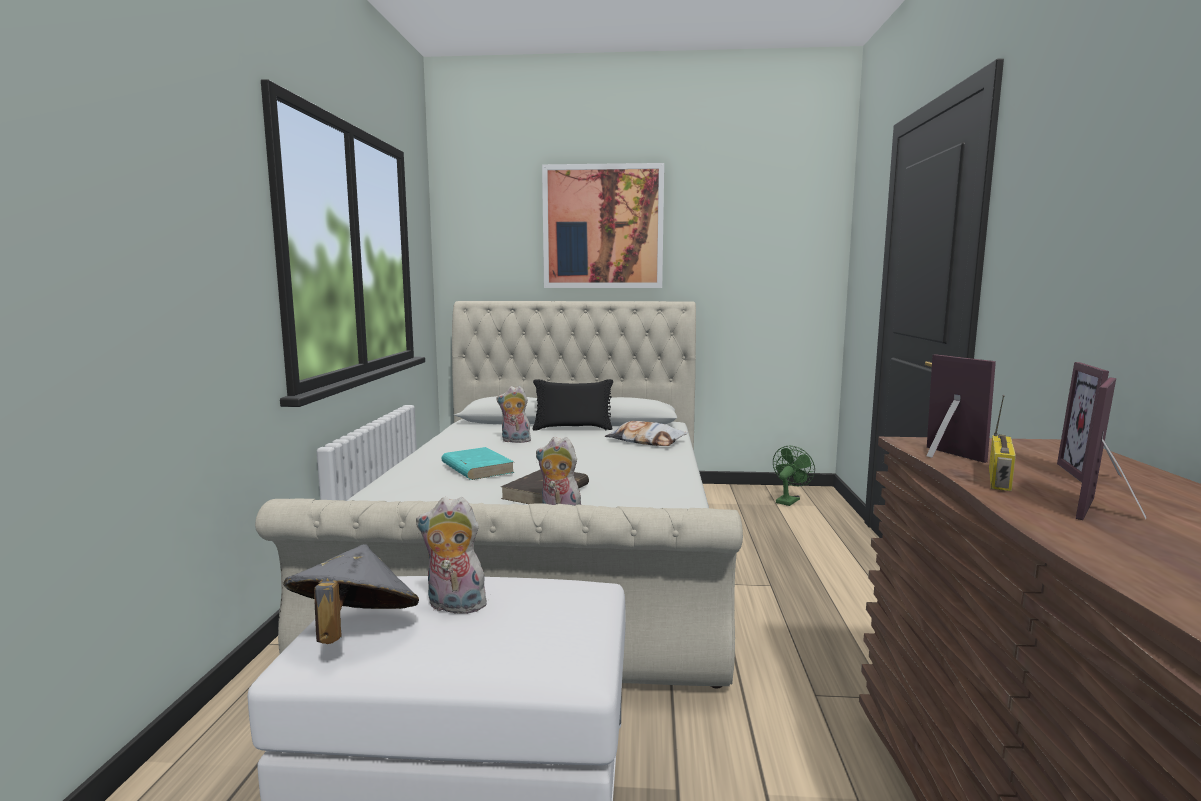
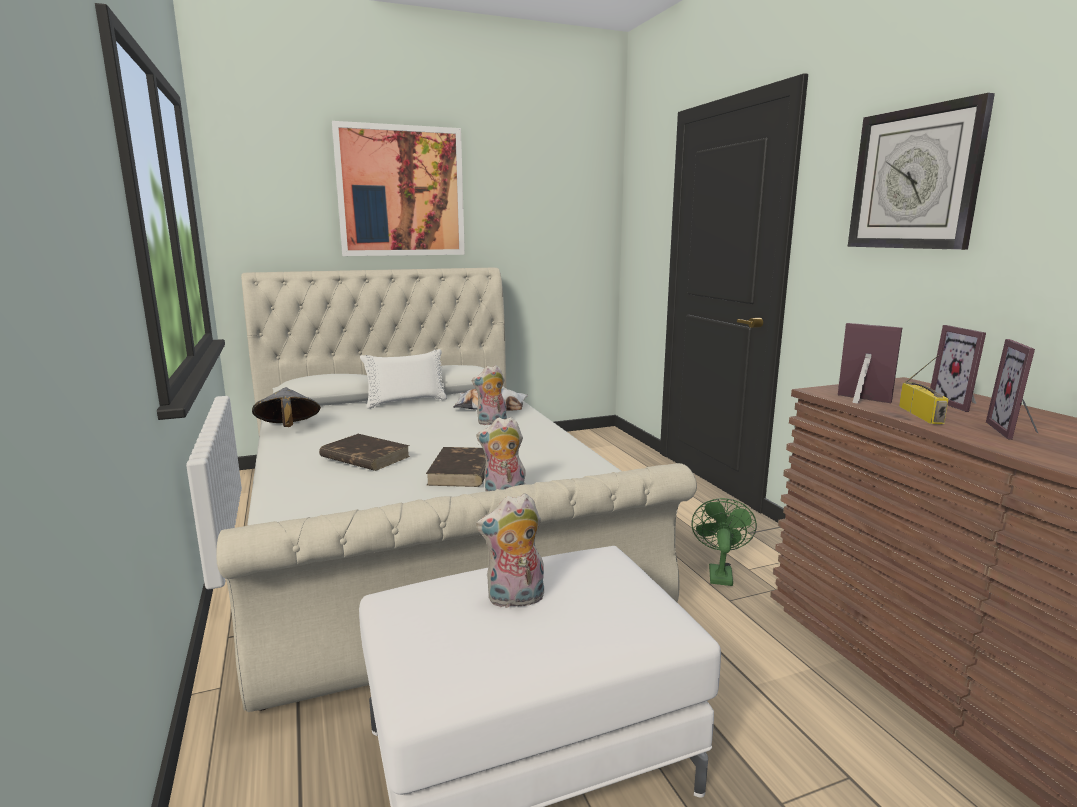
camera: 25 degrees left, 5 degrees up
(354, 632) = (451, 649): grey hat -> grey hat (288, 429)
(477, 468) = (364, 457): turquoise book -> brown book
(515, 441) = (363, 422): plush toy -> plush toy (491, 423)
(573, 428) = (406, 402): black pillow -> white pillow
(789, 500) = (590, 443): green fan -> green fan (719, 573)
(1099, 172) = (915, 179): none -> wall clock

